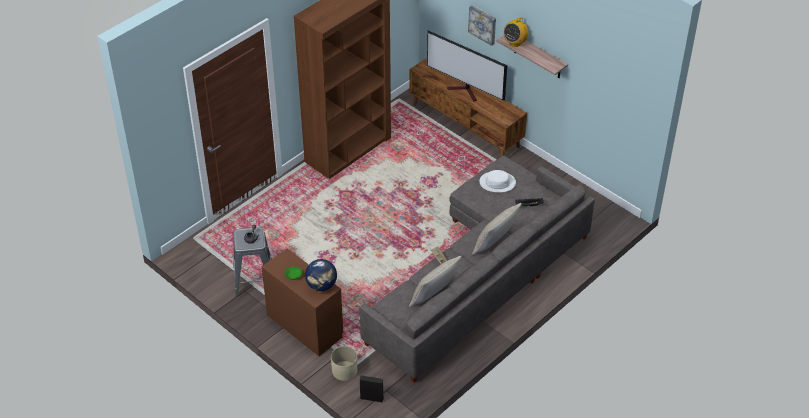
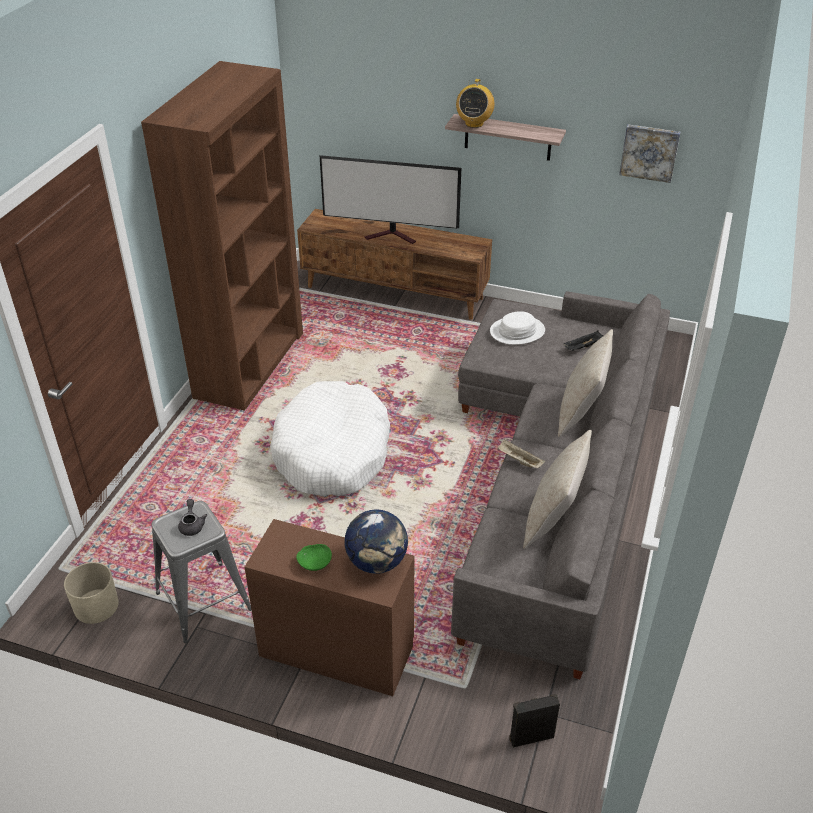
camera: 25 degrees left, 5 degrees down
(344, 370) = (452, 705): beige planter -> beige planter (96, 606)
(363, 221) = (332, 453): none -> white dog bed
(483, 24) = (404, 121): picture -> picture (649, 152)

